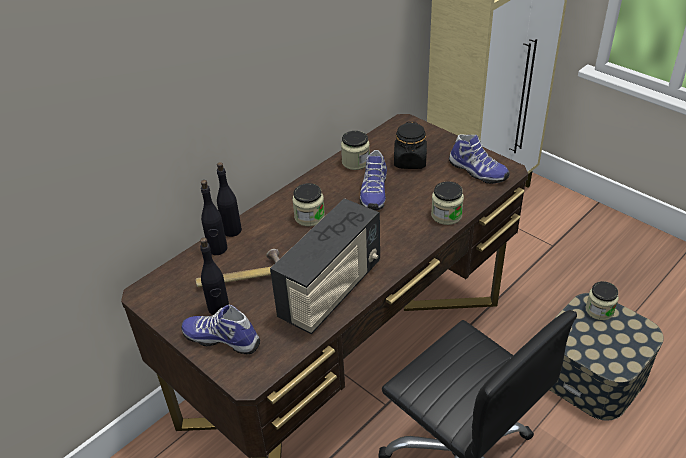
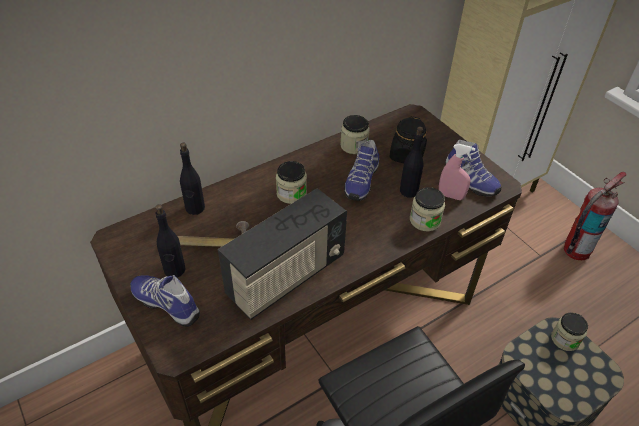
camera: 10 degrees right, 5 degrees up
(232, 230) = (215, 192): black bottle -> black bottle (409, 191)
(463, 189) = (451, 196): none -> pink spray bottle
(585, 234) = (575, 250): none -> fire extinguisher

